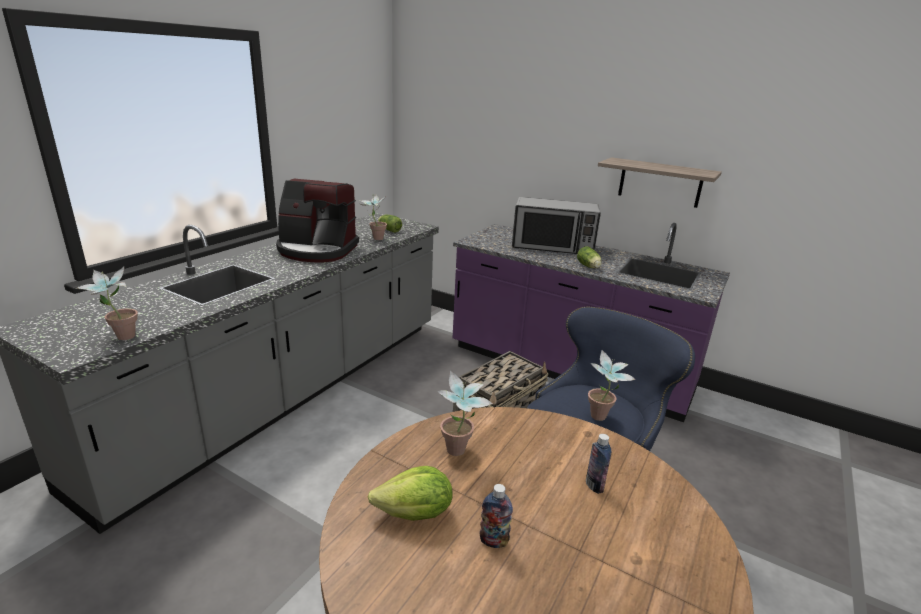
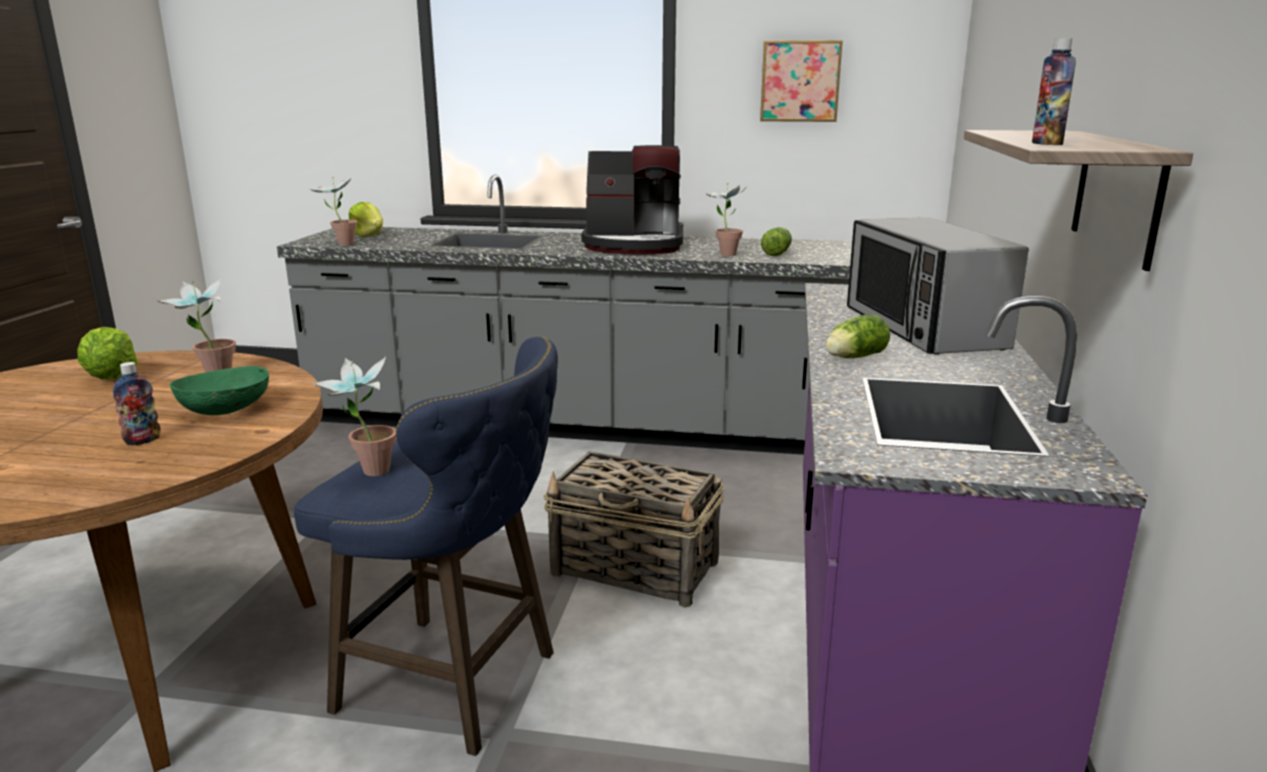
camera: 70 degrees right, 5 degrees down
(98, 322) = (368, 236): none -> lettuce
(317, 250) = (634, 245): coffee machine -> coffee machine turned 75 degrees counterclockwise
(332, 119) = (800, 81): none -> picture
(493, 541) = (60, 406): bottle -> bottle (1046, 144)
(541, 447) = (225, 410): none -> green bowl

